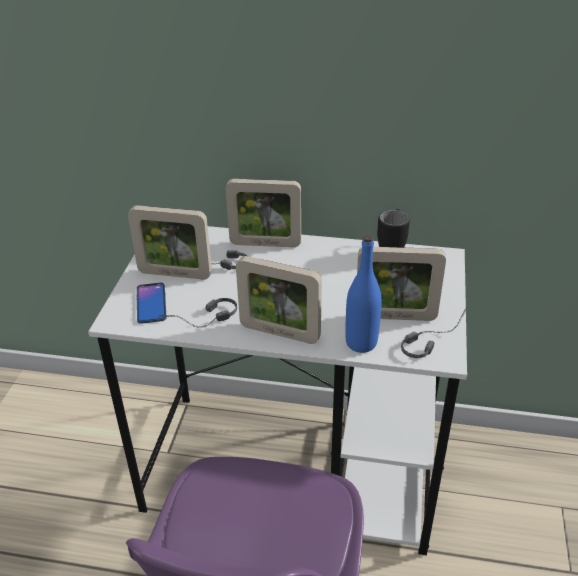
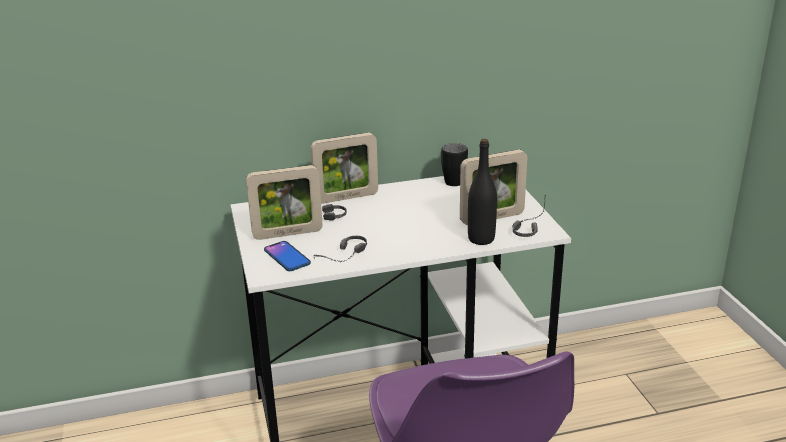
camera: 25 degrees left, 10 degrees down
(279, 332) = (413, 248): picture frame -> none
(361, 343) = (481, 239): blue bottle -> black bottle

